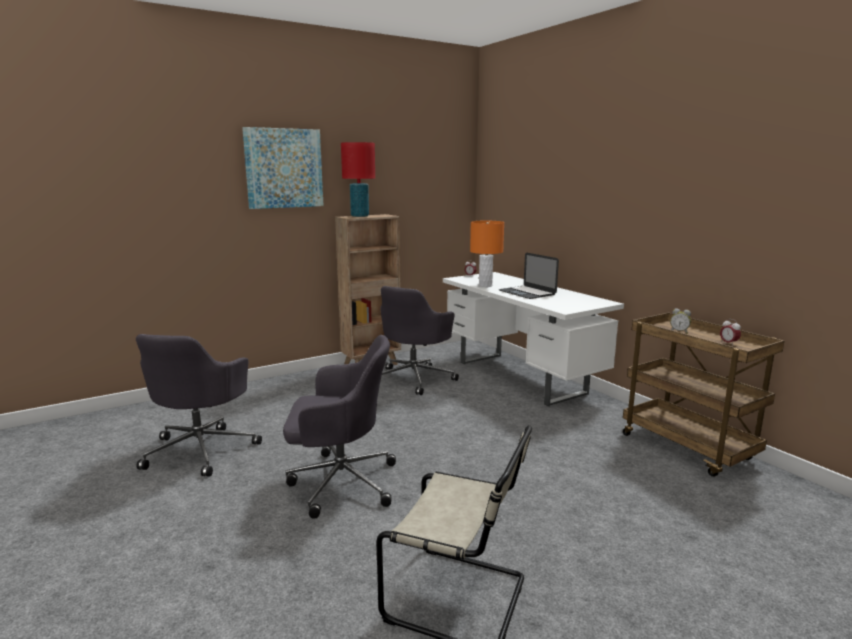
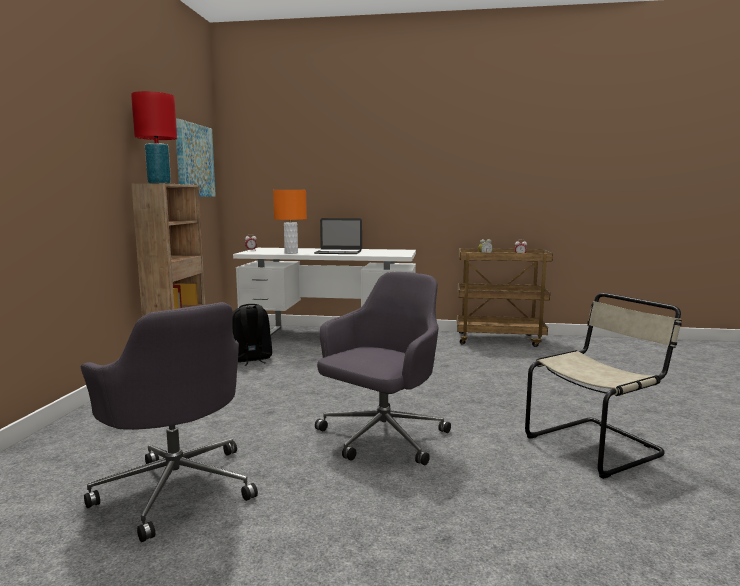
camera: 50 degrees left, 5 degrees down
(284, 168) = (78, 113): picture -> picture (194, 160)
(415, 378) = (250, 359): grey office chair -> black backpack

